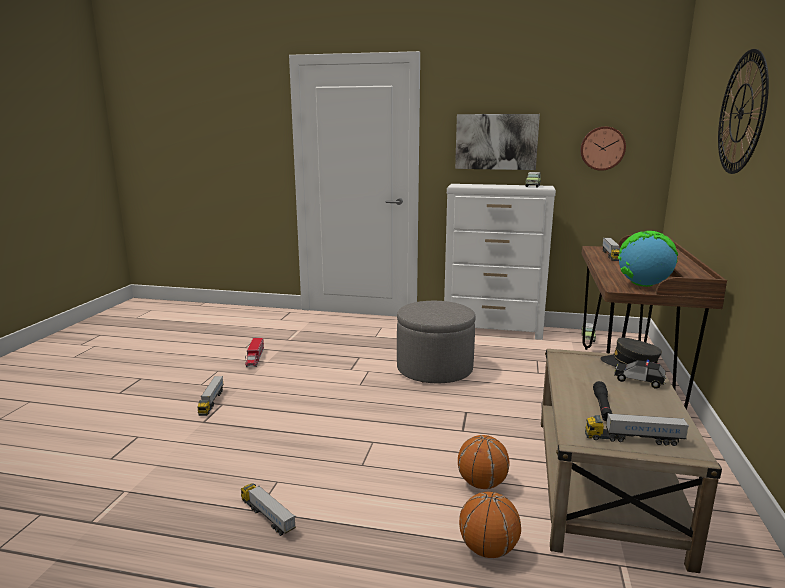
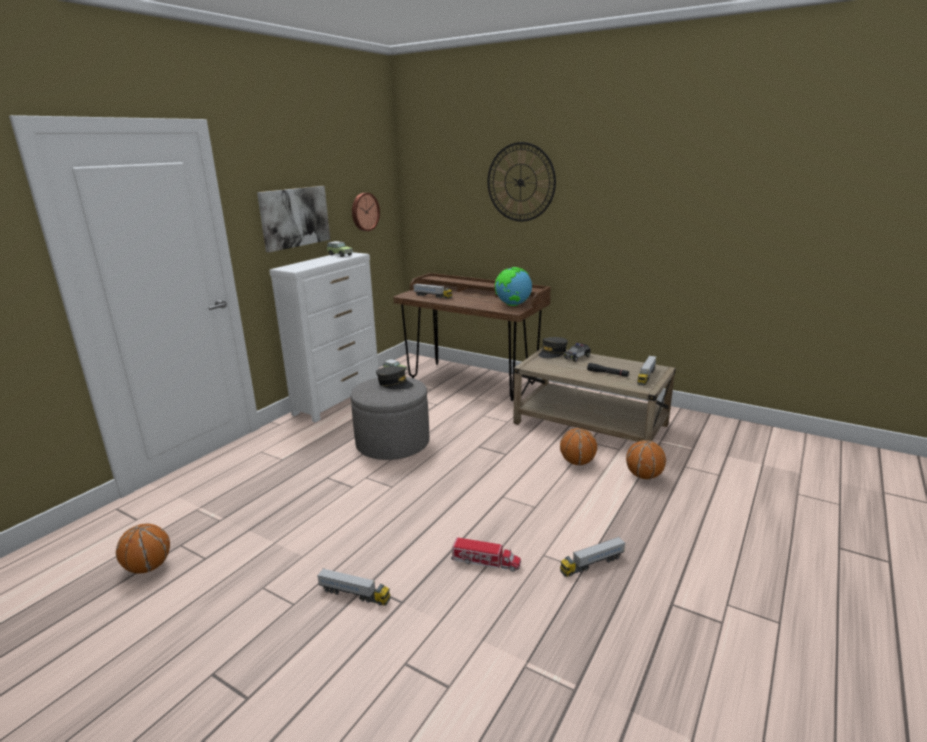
camera: 70 degrees left, 5 degrees up
(234, 336) = (148, 567): none -> basketball
(255, 358) = (254, 551): toy truck -> toy truck (485, 562)
(446, 310) = (394, 384): none -> grey cap

